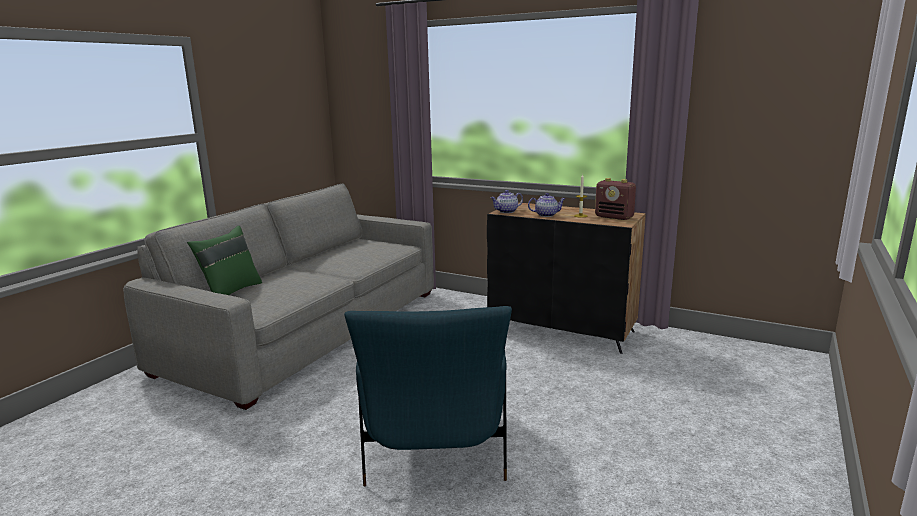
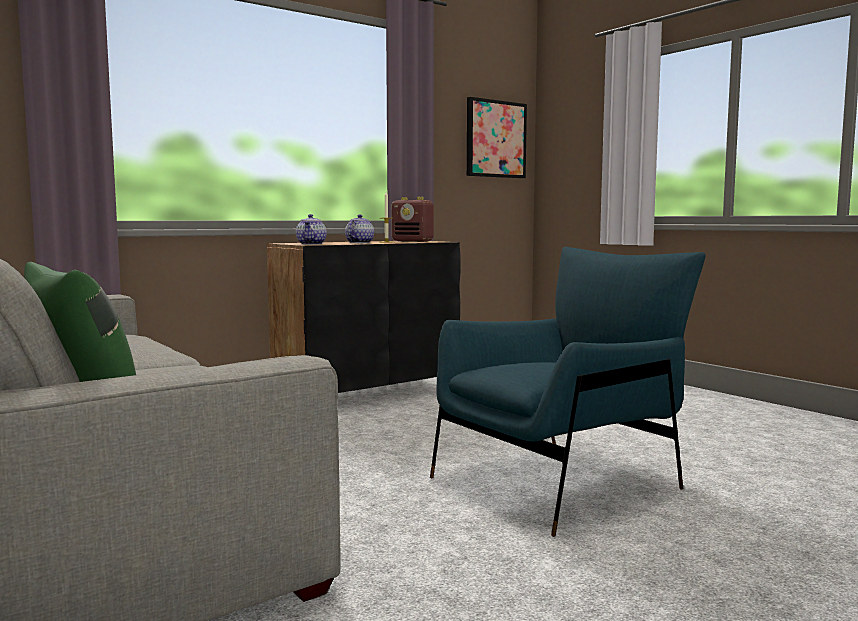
camera: 65 degrees left, 10 degrees down
(435, 443) = (560, 481): blue armchair -> blue armchair turned 60 degrees counterclockwise
(614, 217) = (413, 241): radio -> radio turned 60 degrees clockwise
(797, 109) = (495, 139): none -> picture

